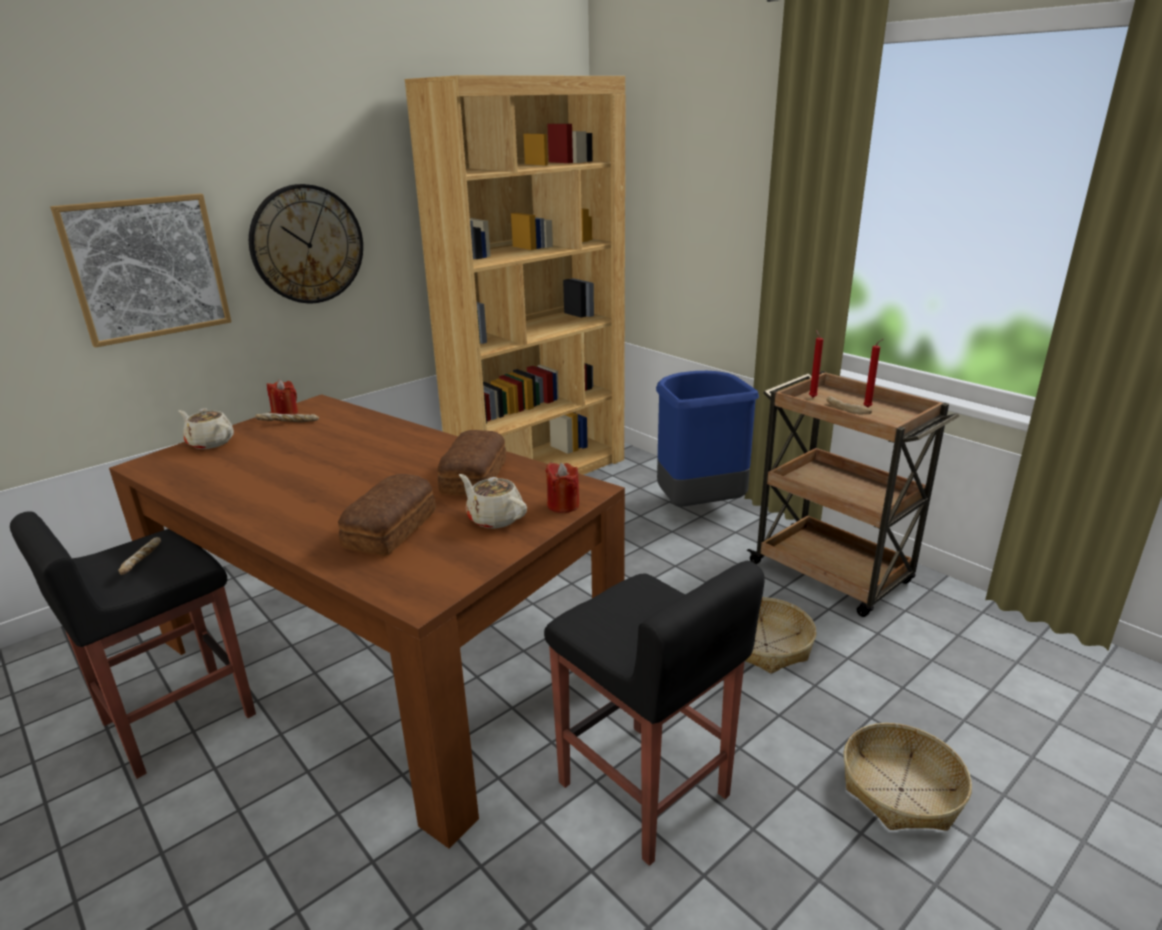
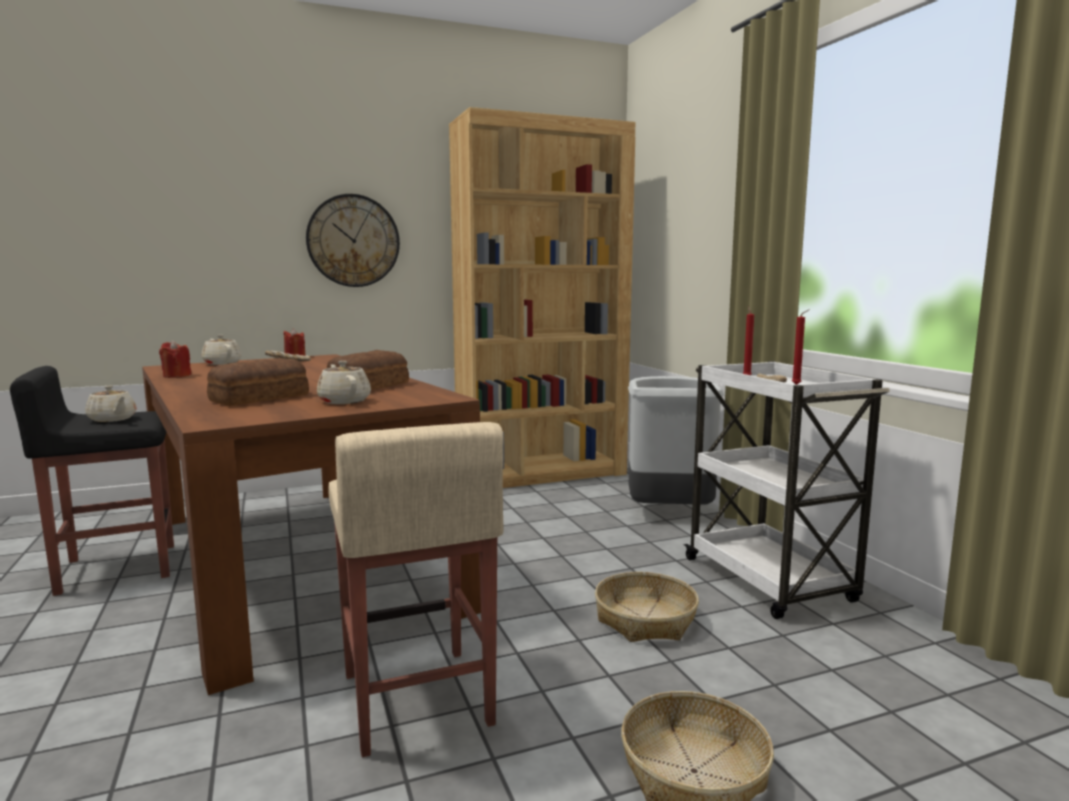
camera: 20 degrees right, 15 degrees down
(143, 562) = (112, 419): bread -> beige teapot
(147, 268) = (225, 240): picture -> none
(563, 505) = (410, 401): red candle -> red candle (176, 376)
(644, 791) = (416, 700): black stool -> beige stool
(697, 506) = (668, 513): blue trash can -> grey trash can
(832, 574) = (770, 581): brown cart -> white cart

